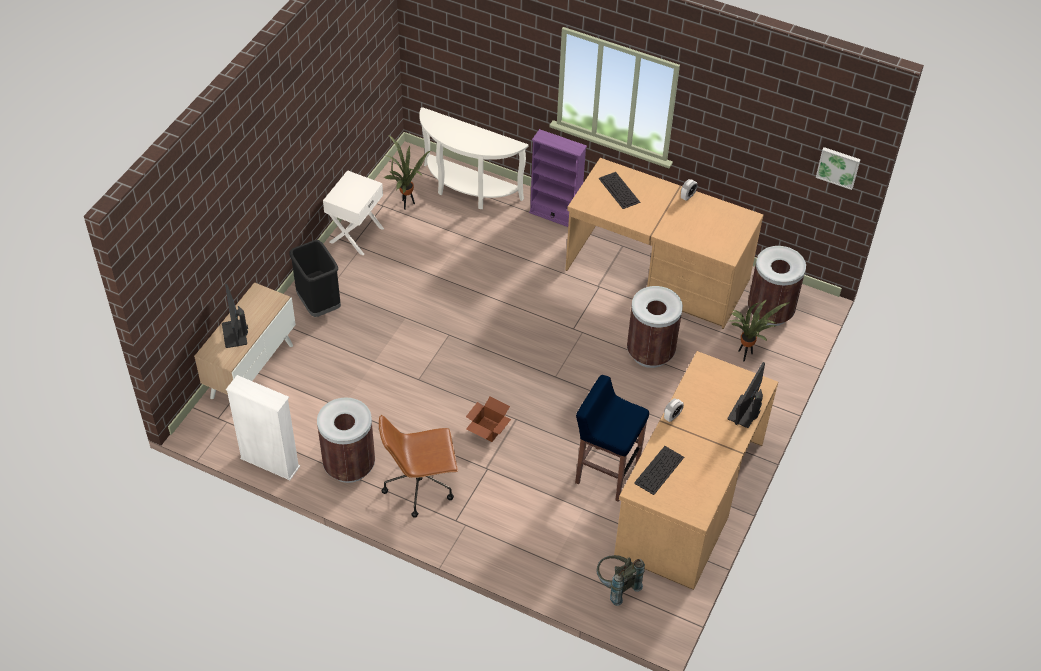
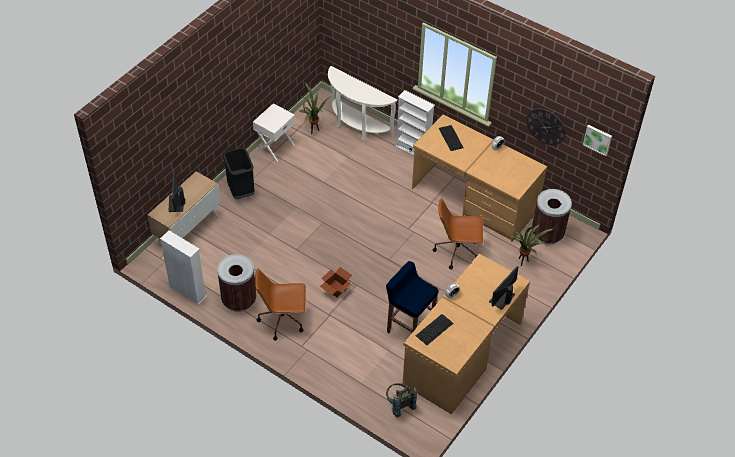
camera: 10 degrees right, 0 degrees up
(555, 215) = (413, 150): purple bookcase -> white bookcase
(650, 352) = (457, 251): brown trash can -> brown office chair
(757, 157) = (546, 126): none -> wall clock

